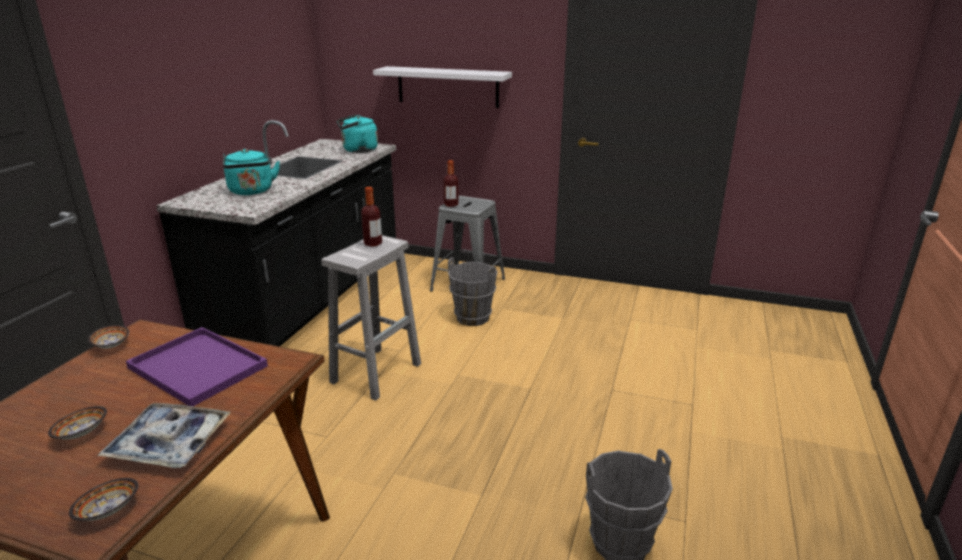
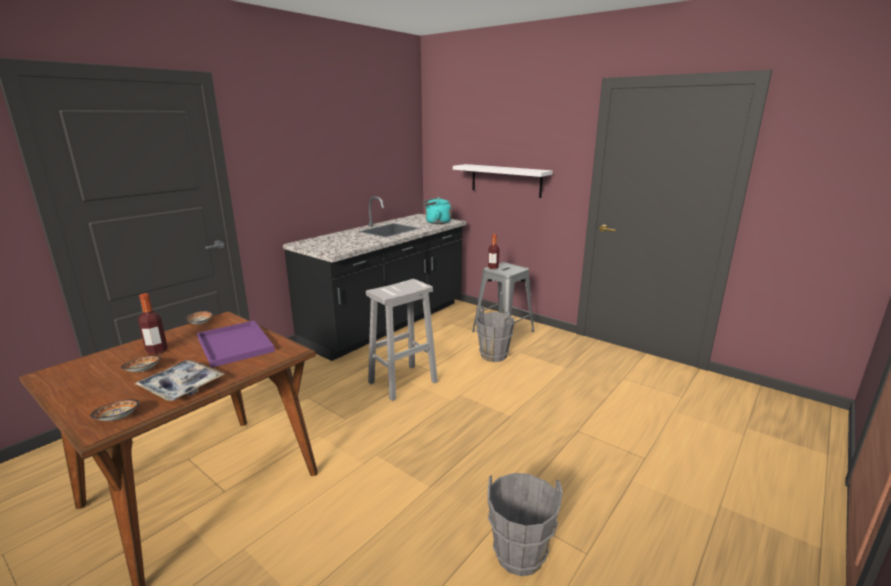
camera: 20 degrees right, 5 degrees down
(252, 192) = (344, 242): turquoise kettle -> none
(373, 243) = (407, 285): bottle -> bottle (157, 351)

